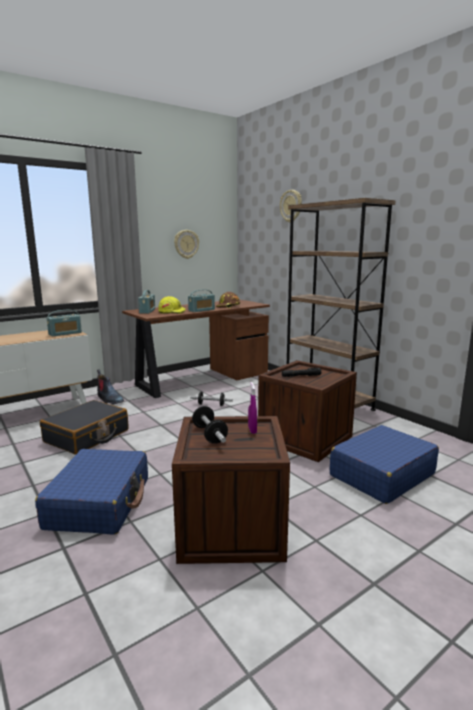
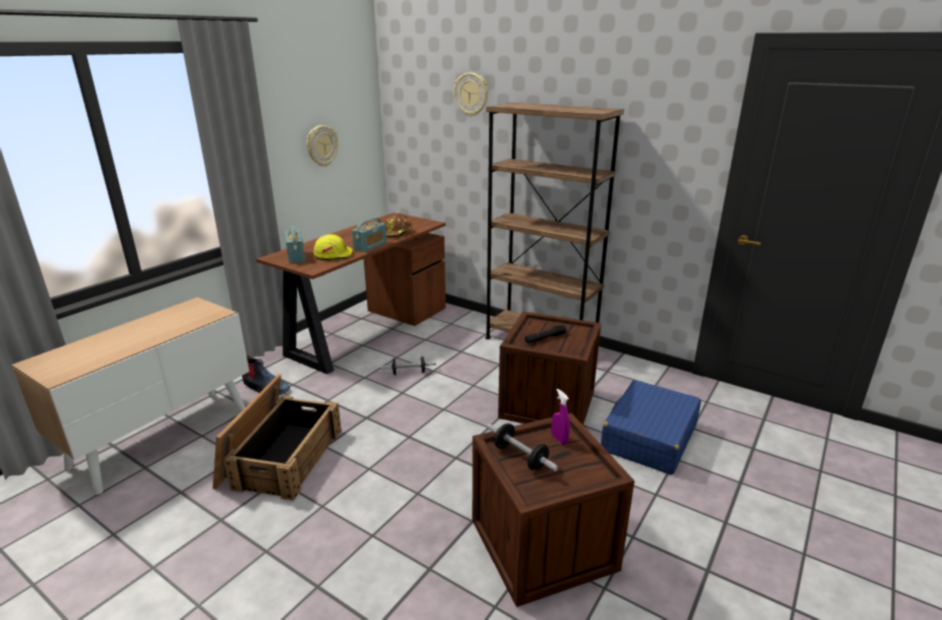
camera: 20 degrees left, 10 degrees up
(65, 333) = (201, 315): radio -> none
(87, 436) = (280, 457): black suitcase -> crate
(99, 502) = (374, 553): blue suitcase -> none

